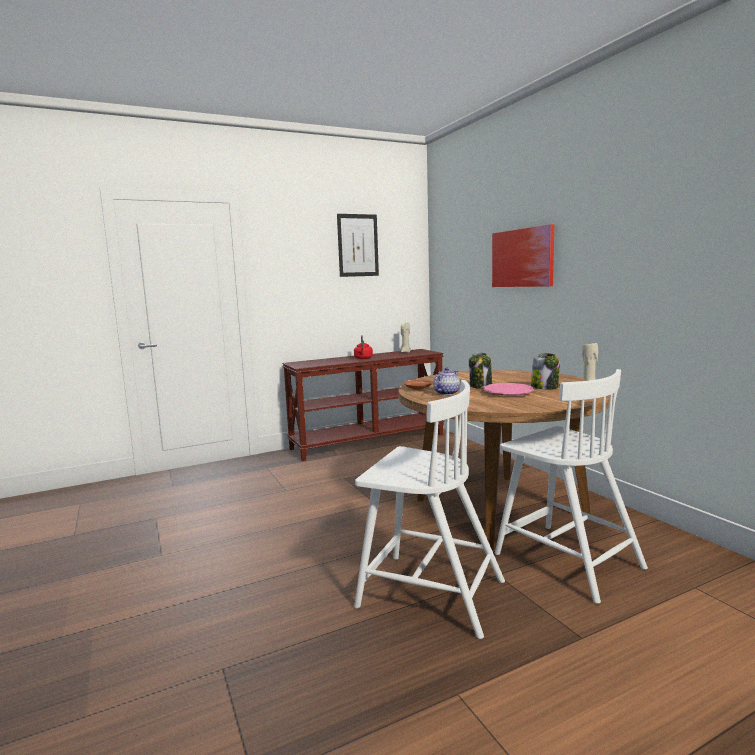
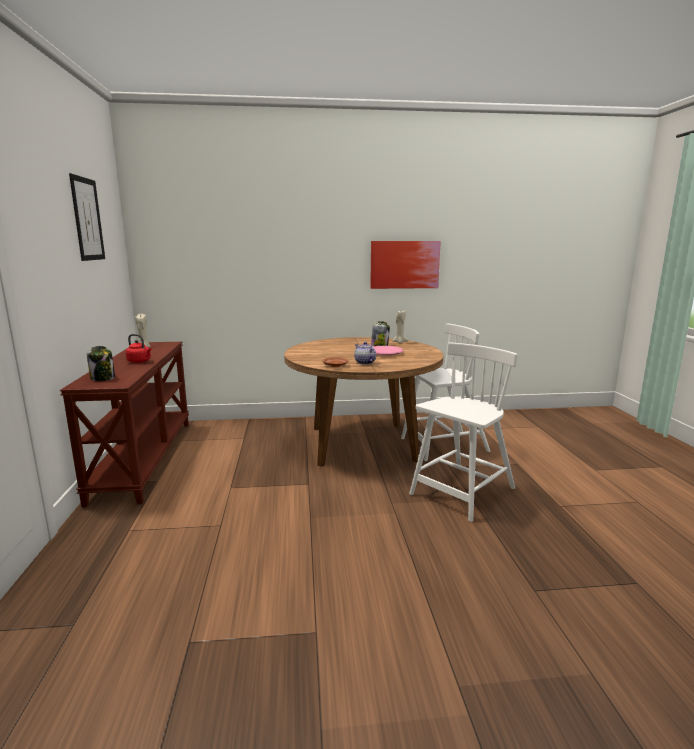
camera: 70 degrees left, 5 degrees up
(480, 386) = (353, 354): jar -> jar (103, 378)
(522, 258) = (285, 247): picture -> picture (404, 264)

